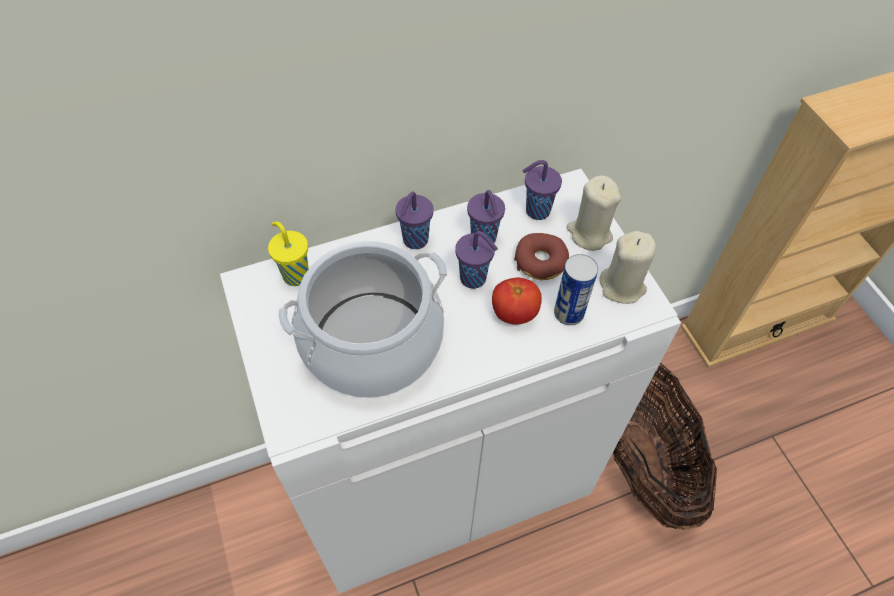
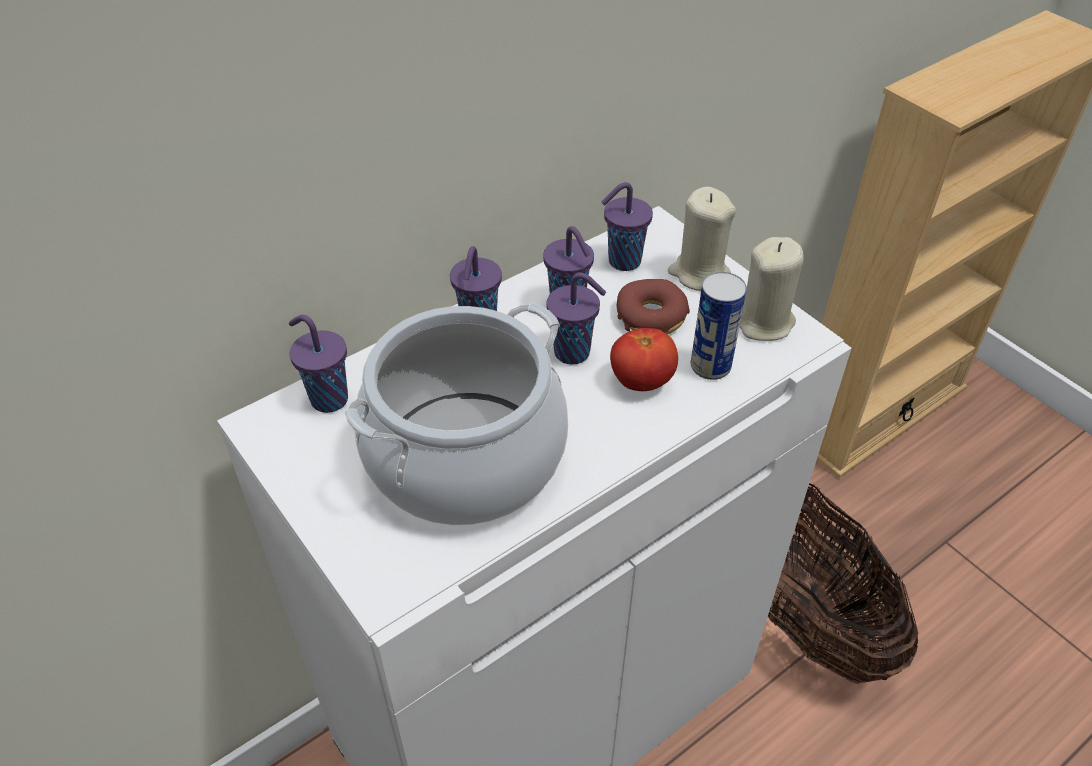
camera: 15 degrees left, 10 degrees down
(295, 274) = (327, 398): yellow cup -> purple cup

